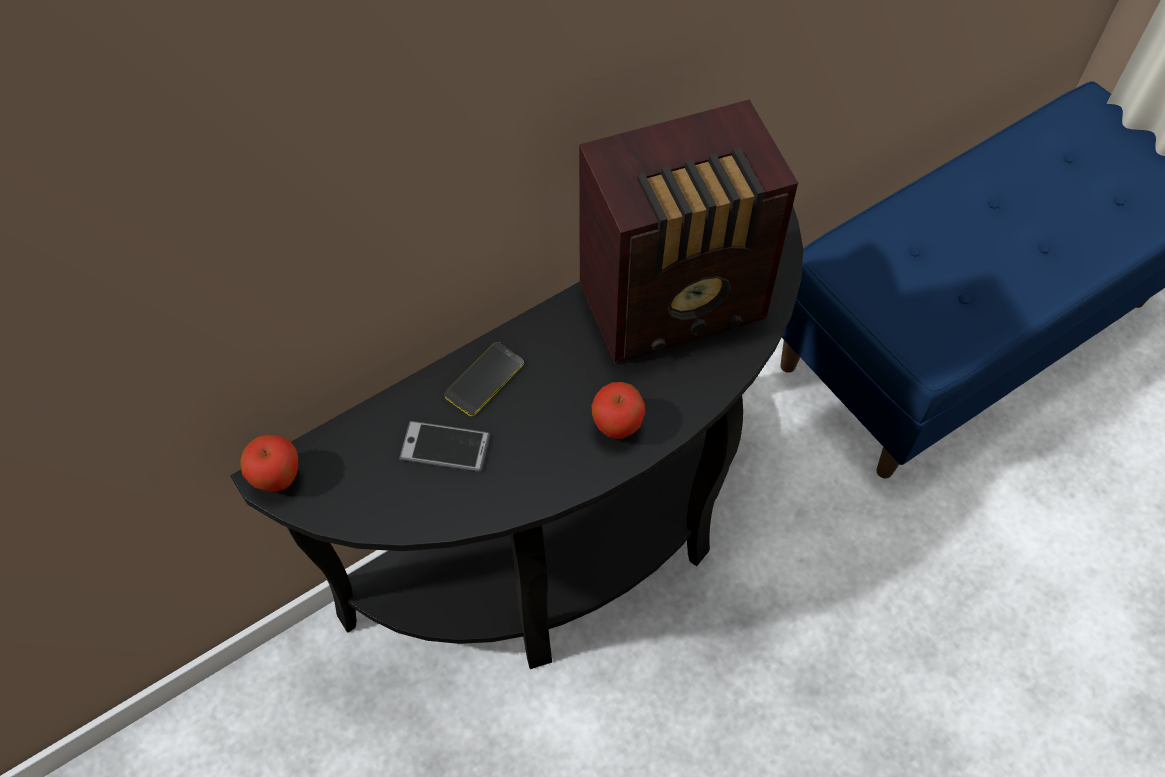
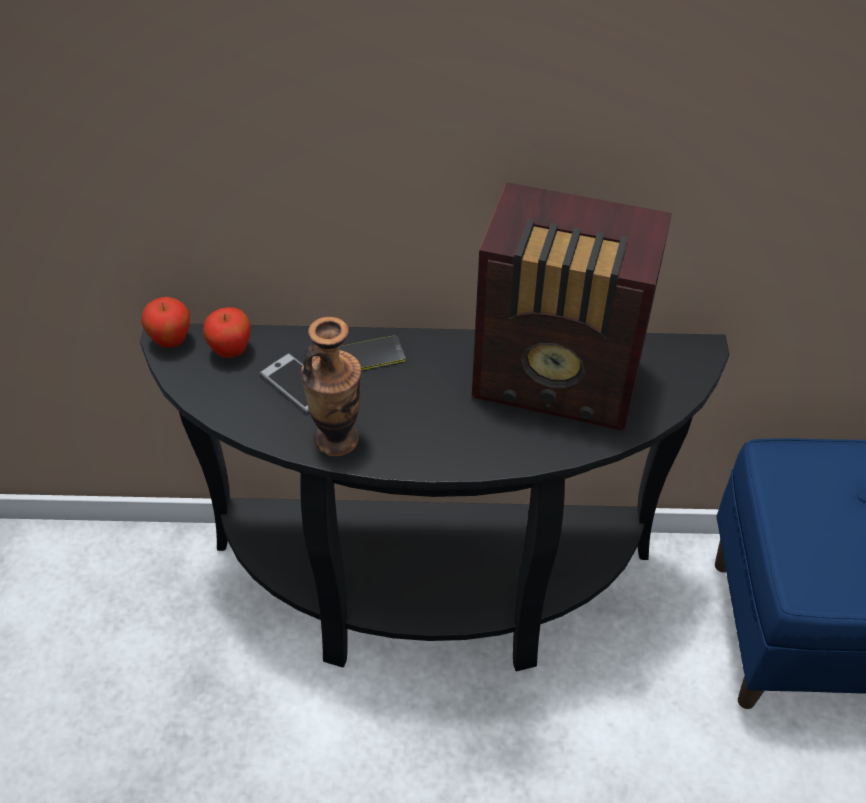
camera: 35 degrees right, 10 degrees down
(530, 480) = (336, 439): none -> vase
(617, 427) = (434, 441): apple -> apple (231, 351)

